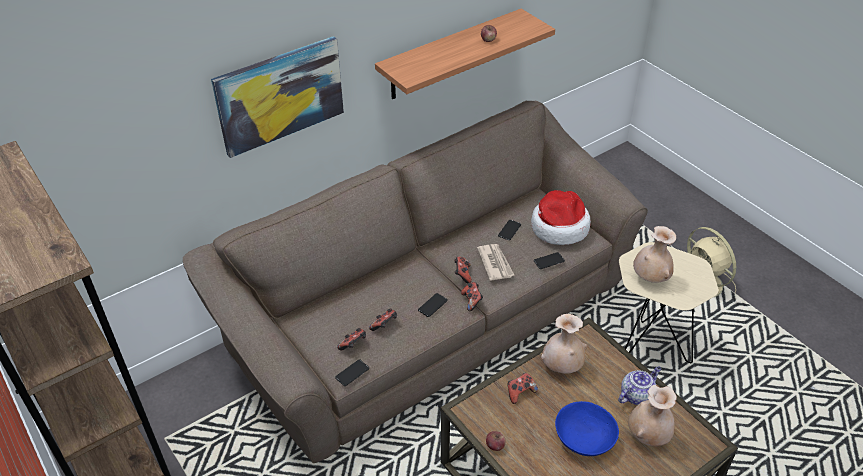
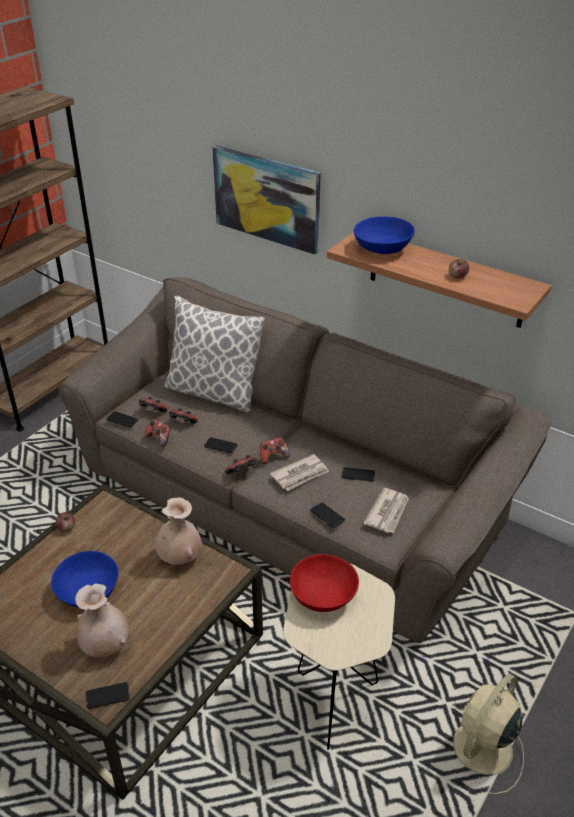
camera: 70 degrees right, 5 degrees down
(346, 293) = (213, 392): none -> pillow
(421, 60) = (382, 248): none -> blue bowl
(520, 392) = (135, 533): game controller -> game controller (159, 438)
(558, 227) = (388, 512): hat -> newspaper
(636, 395) = (160, 627): teapot -> none
(650, 278) = (324, 596): beige vase -> red bowl
(700, 441) = (107, 696): none -> phone

